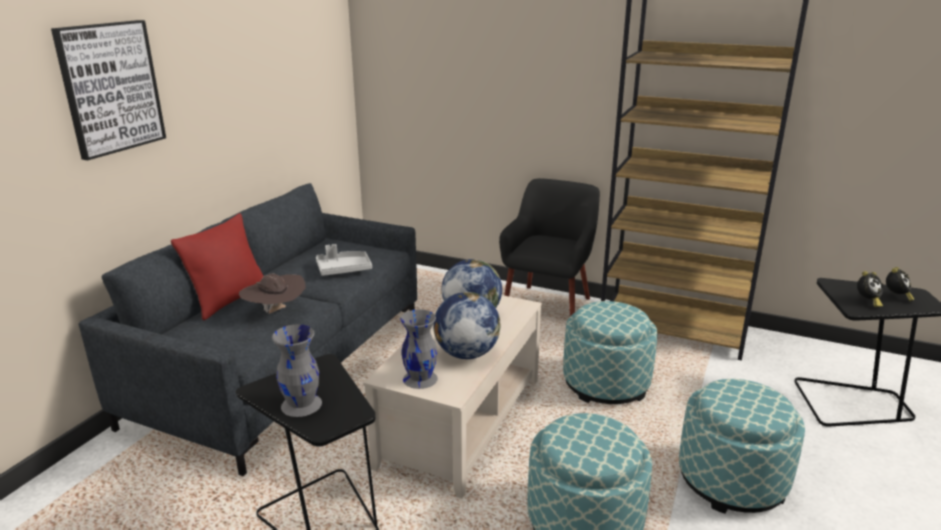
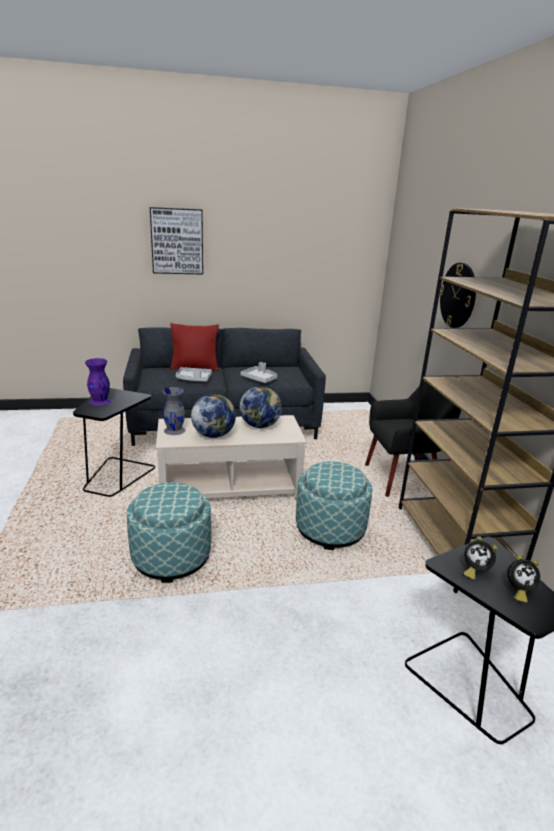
camera: 55 degrees right, 0 degrees up
(276, 312) = (194, 379): brown hat -> grey tray
(302, 404) = (100, 401): grey vase -> purple vase
(551, 81) = (458, 295): none -> wall clock
(731, 480) = (269, 616): ottoman -> none

